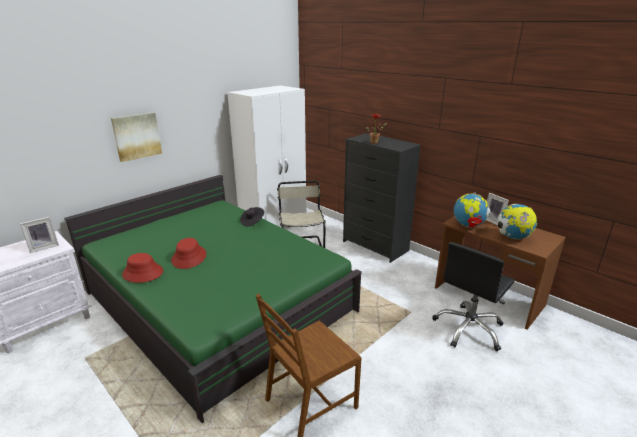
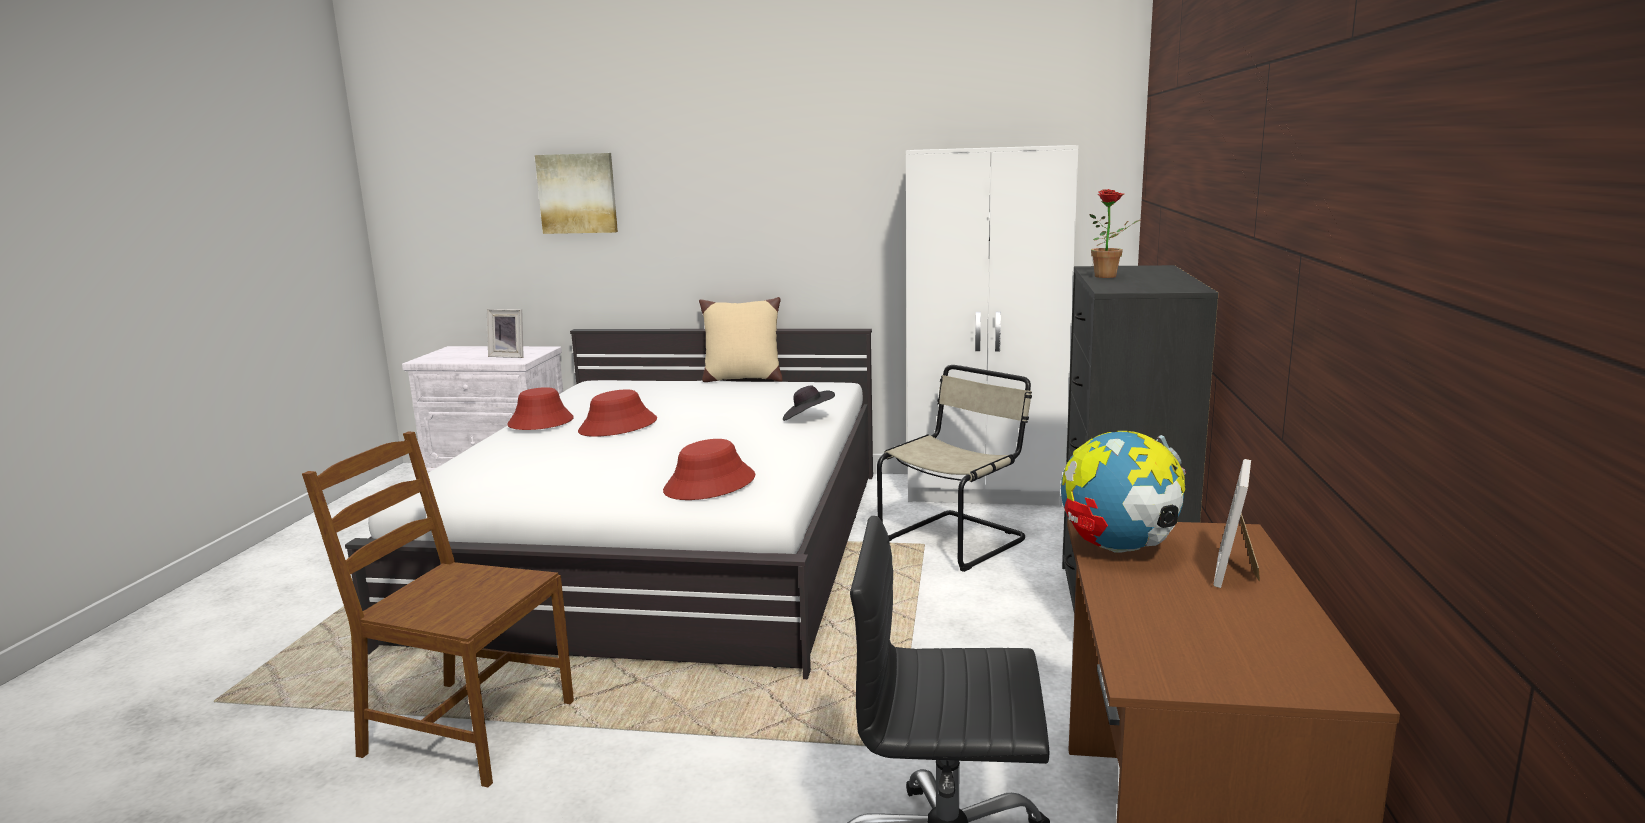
camera: 55 degrees right, 10 degrees down
(136, 136) = (709, 216): picture -> picture (578, 193)
(172, 214) = (742, 379): none -> beige pillow
(217, 301) = (671, 547): green bed -> white bed
(298, 261) = (710, 484): none -> red hat
(512, 237) = (1167, 619): globe -> none

